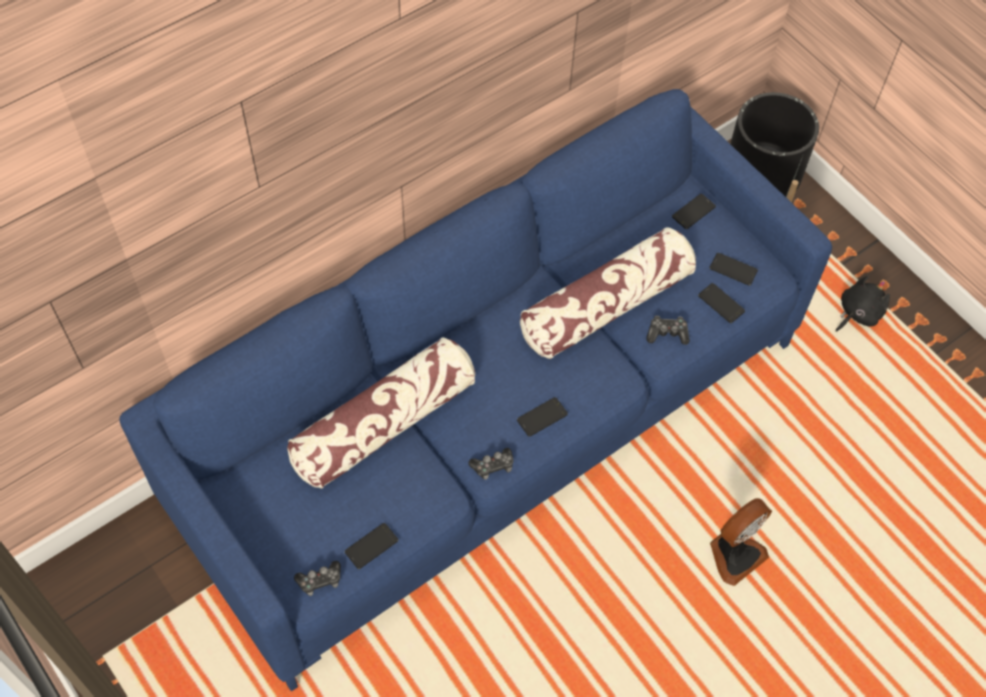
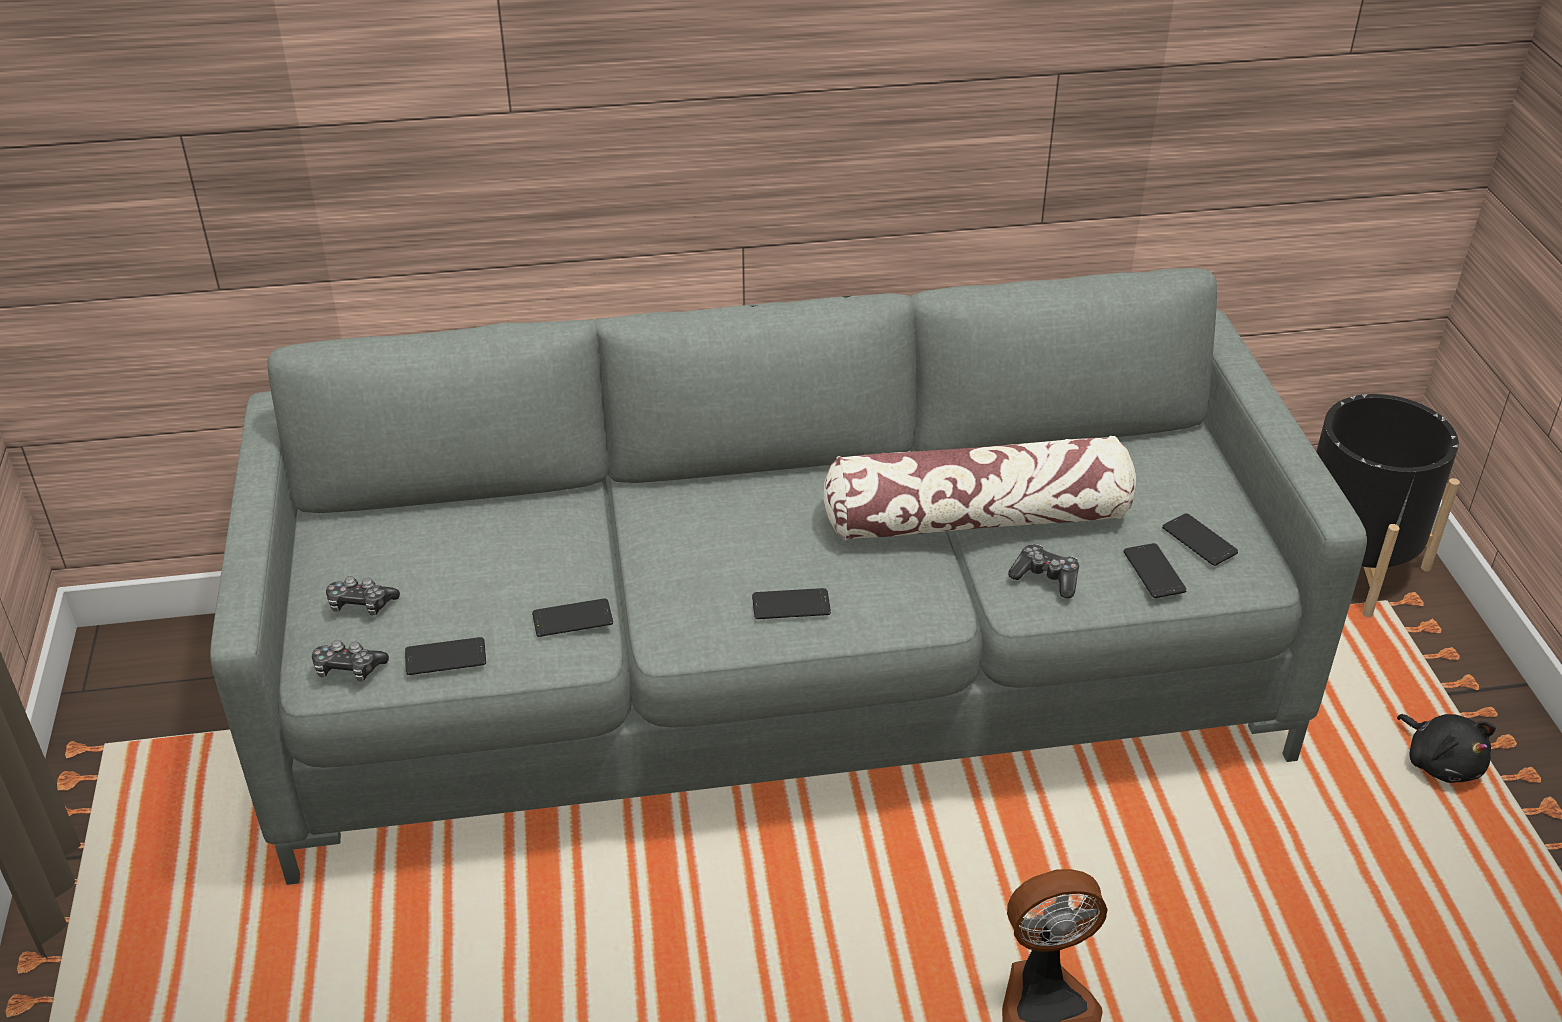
camera: 30 degrees right, 20 degrees down
(384, 423) = (573, 537): pillow -> none
(489, 423) = (781, 688): blue sofa -> grey sofa
(493, 466) = (680, 635): game controller -> game controller (361, 604)
(693, 212) = (1180, 461): phone -> phone (572, 619)
(858, 313) = (1441, 762): black plush toy -> black plush toy turned 75 degrees clockwise

